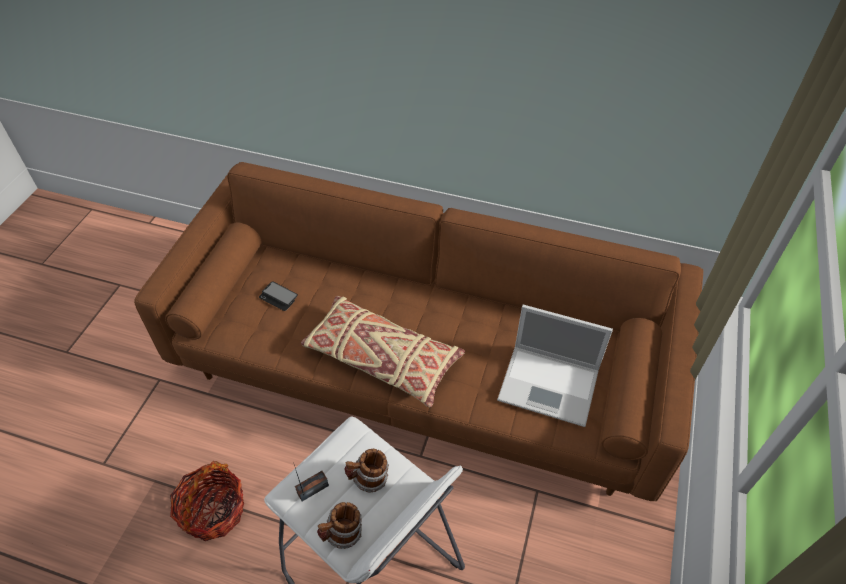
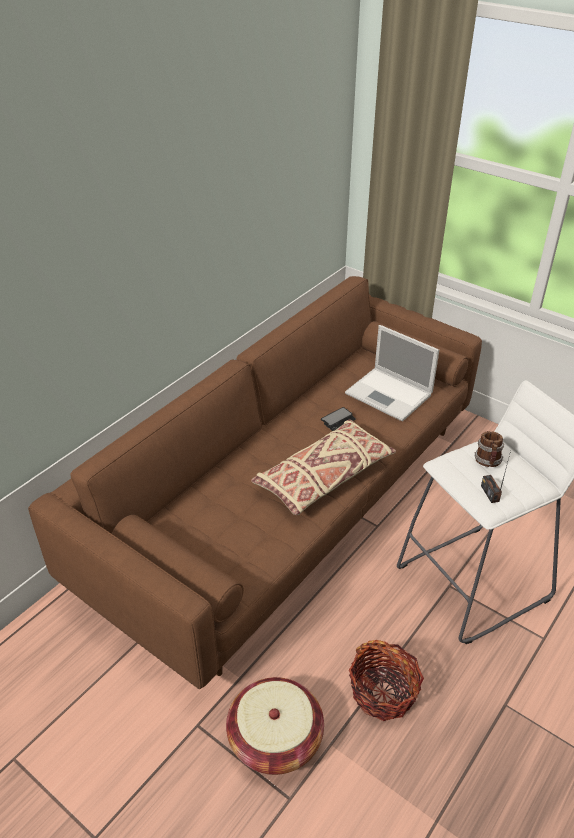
camera: 70 degrees left, 10 degrees down
(154, 437) = (275, 738): none -> basket
(278, 297) = (215, 531): phone -> phone (338, 420)
(342, 535) = (531, 485): mug -> none
(550, 385) = (390, 394): laptop -> laptop turned 90 degrees clockwise

